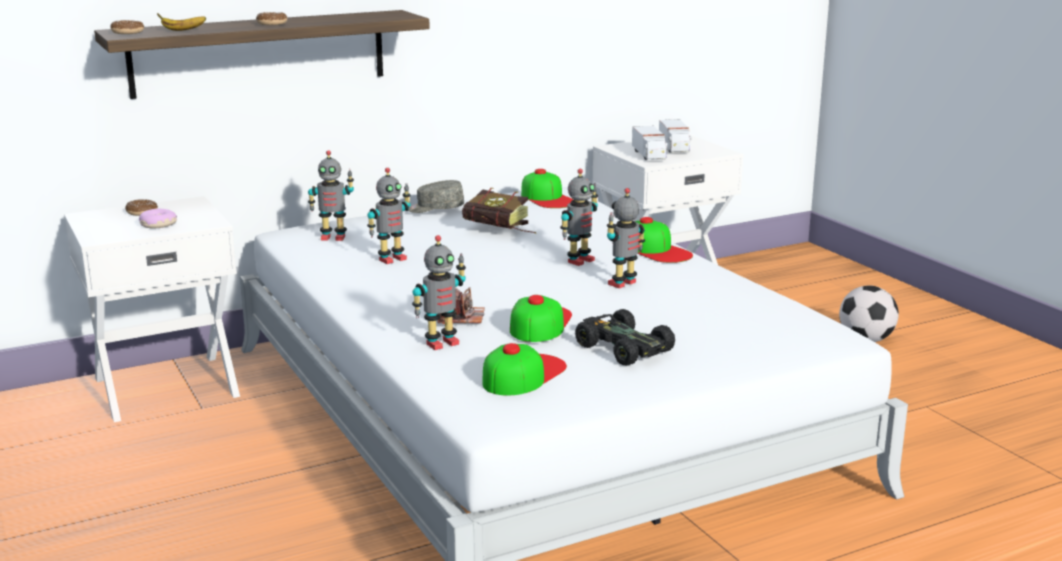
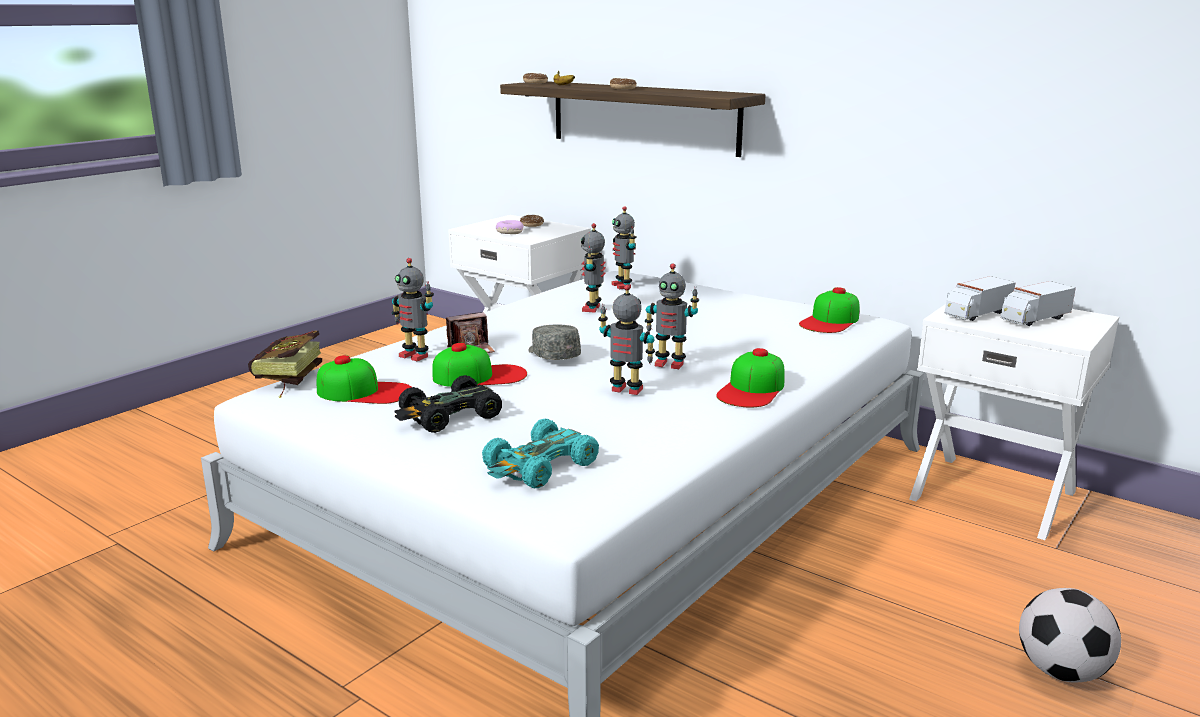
camera: 65 degrees right, 0 degrees up
(391, 259) = (593, 309): toy robot -> toy robot turned 75 degrees clockwise
(435, 209) = (735, 295): grey cap -> grey cap (552, 355)
(501, 230) = (707, 323): book -> book (285, 381)
(622, 348) = (449, 416): black toy car -> black toy car turned 150 degrees counterclockwise
(751, 333) = (540, 467): none -> turquoise toy car

